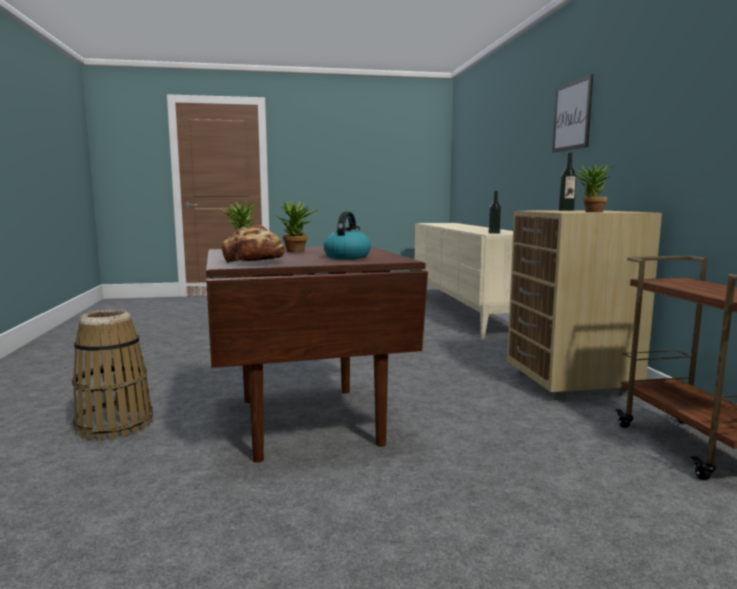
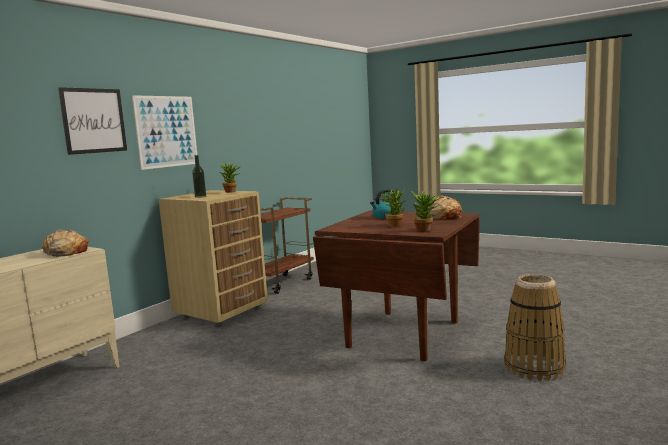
camera: 135 degrees left, 0 degrees up
(494, 233) = (65, 252): bottle -> bread
(627, 118) = (166, 131): none -> picture

